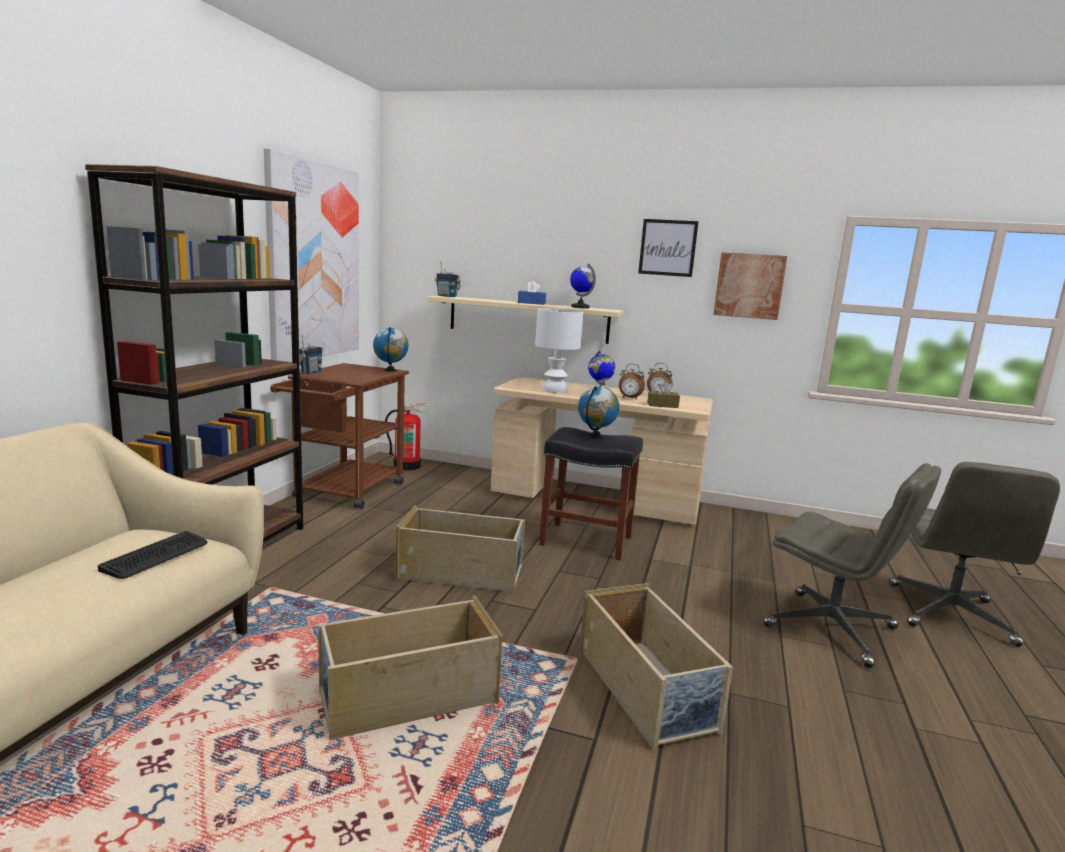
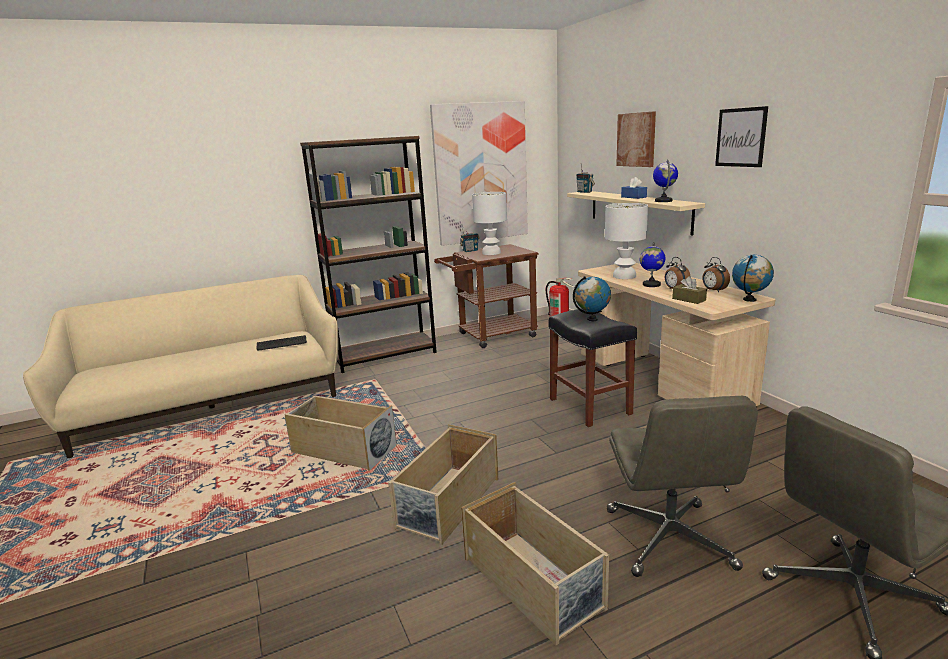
camera: 50 degrees right, 5 degrees up
(351, 373) = (492, 253): none -> white table lamp
(390, 370) = (524, 251): globe -> globe (749, 300)
(462, 573) = (471, 401): beige storage box -> beige storage box (533, 583)
(749, 286) = (817, 174): picture -> picture (636, 139)

